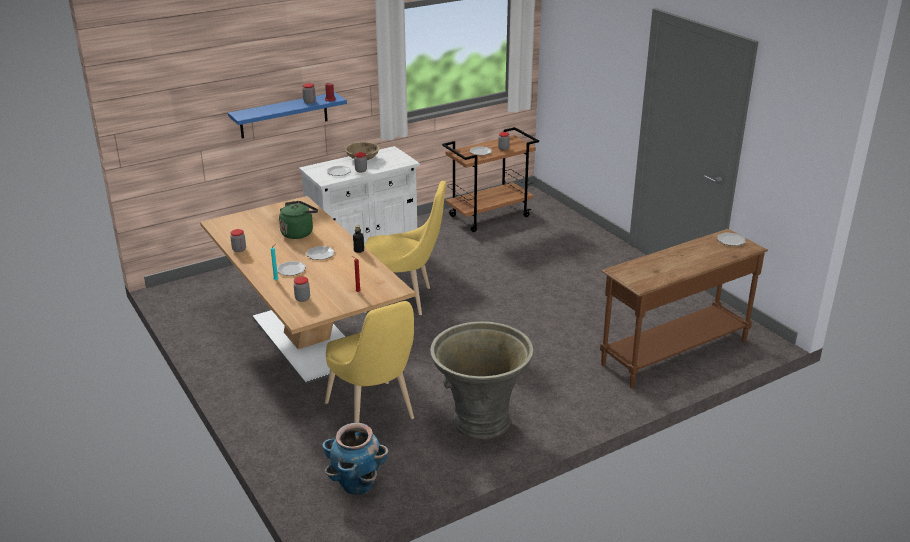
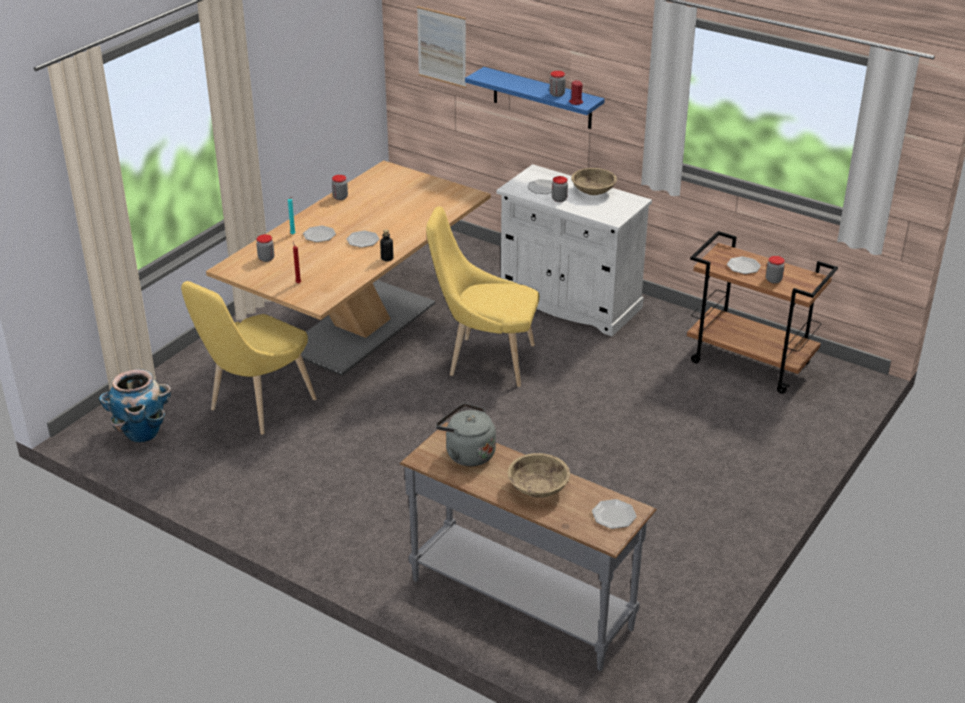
camera: 65 degrees right, 5 degrees up
(184, 112) = (442, 47): none -> picture
(298, 233) = (400, 215): green kettle -> none
(403, 300) = (485, 360): yellow chair -> yellow chair turned 120 degrees clockwise
(480, 421) = (282, 480): grey planter -> none
(644, 269) = (467, 454): none -> grey kettle
(673, 352) = (522, 602): brown console table -> grey console table
(693, 255) = (538, 488): none -> beige bowl

